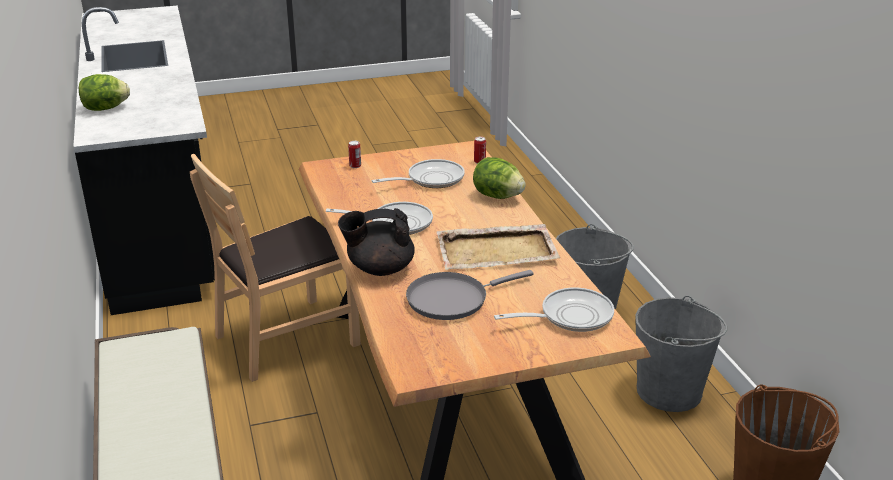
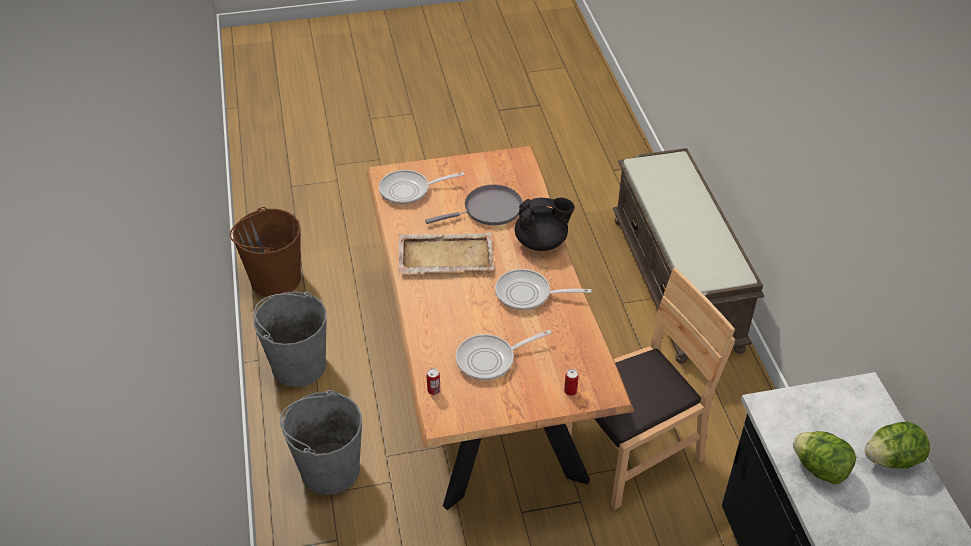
camera: 175 degrees left, 15 degrees up
(497, 196) = (428, 328): lettuce -> lettuce (820, 469)

